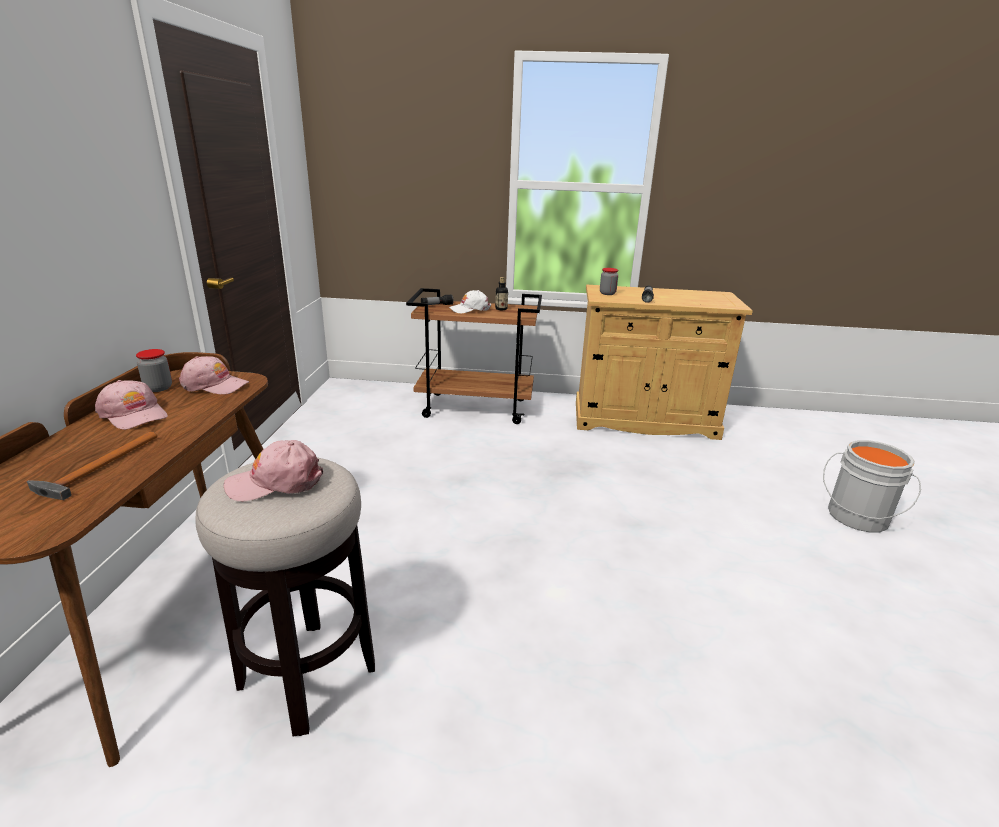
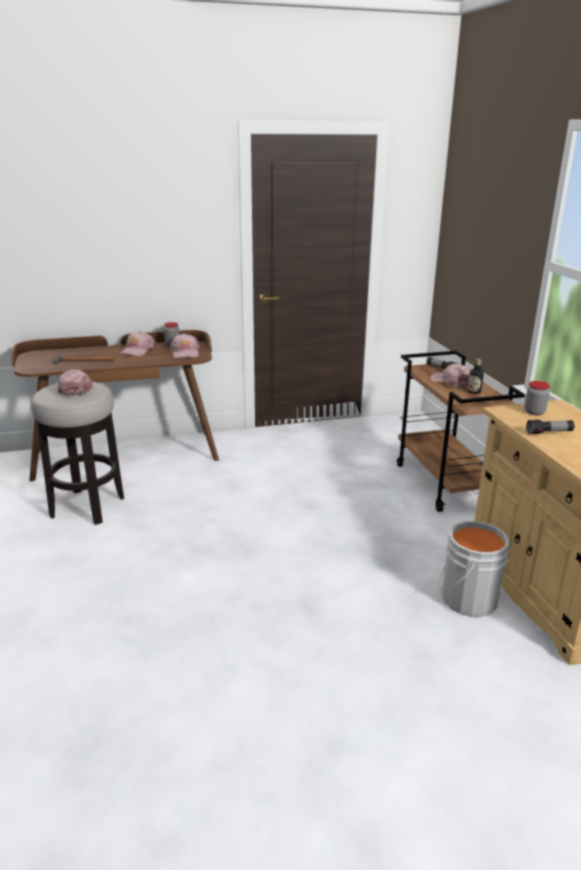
camera: 70 degrees right, 0 degrees up
(470, 309) = (451, 381): white cap -> pink cap
(856, 518) = (459, 805): grey bucket -> grey bucket (466, 598)

